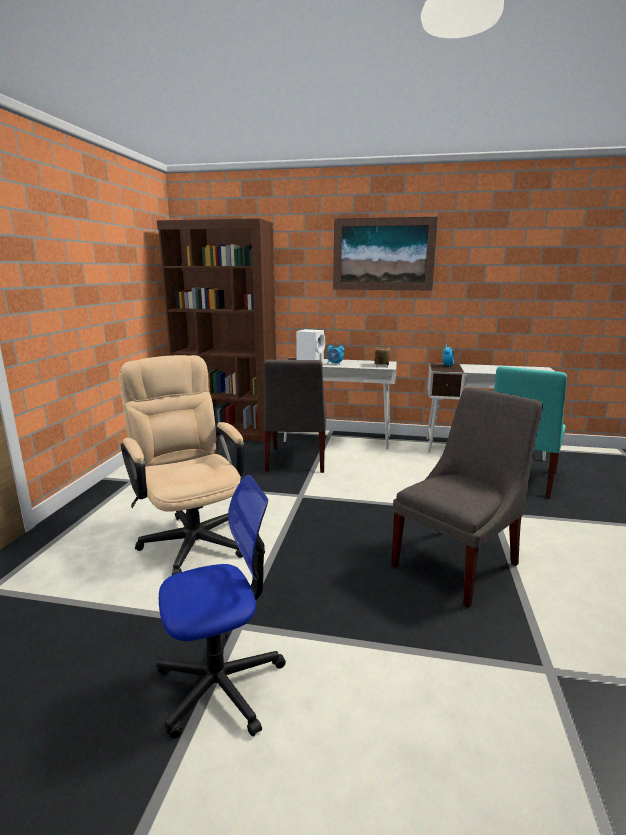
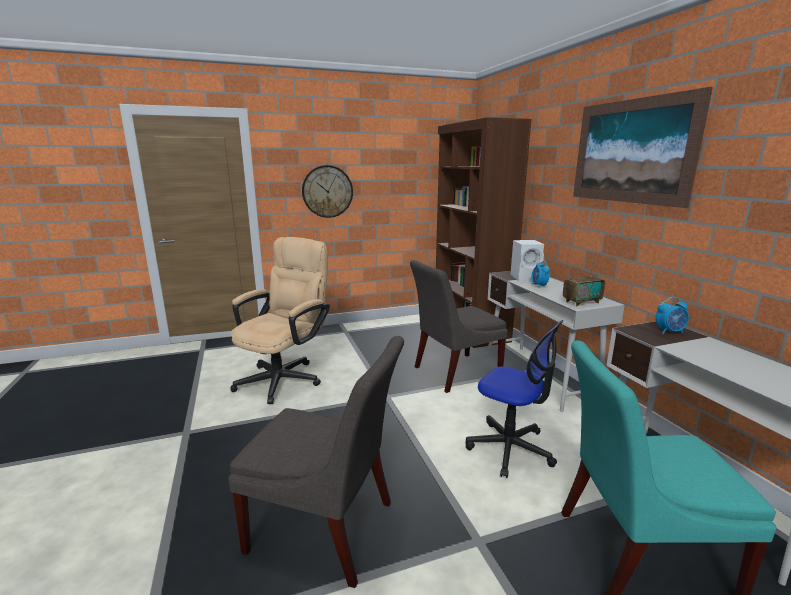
camera: 60 degrees right, 0 degrees up
(71, 300) = (327, 191): none -> wall clock
(220, 684) = (127, 446): office chair -> office chair (510, 448)

